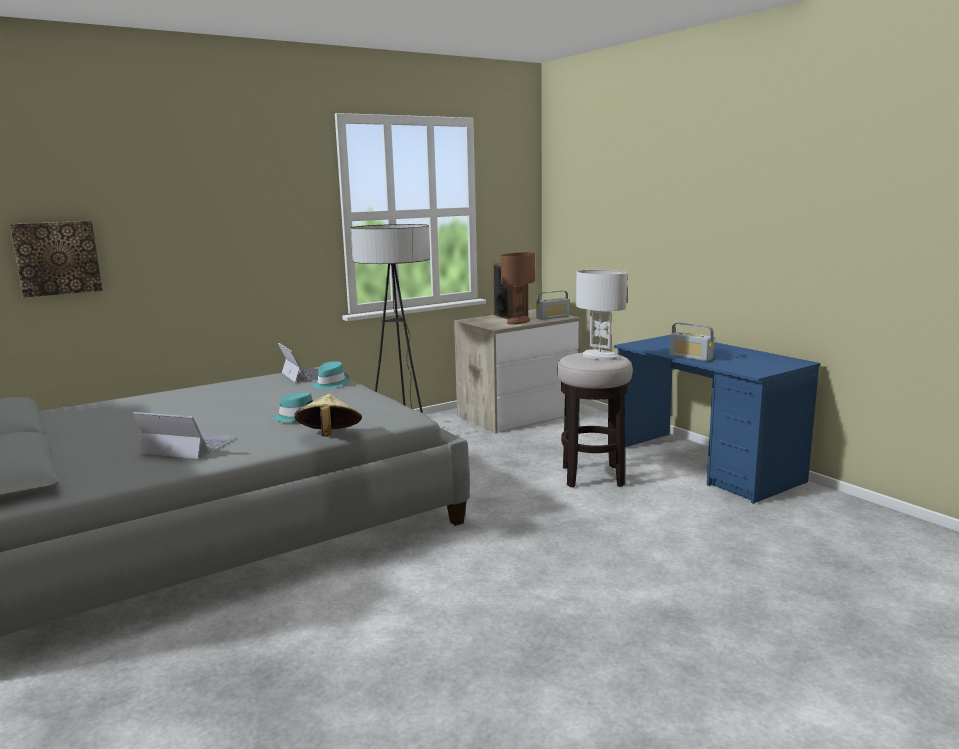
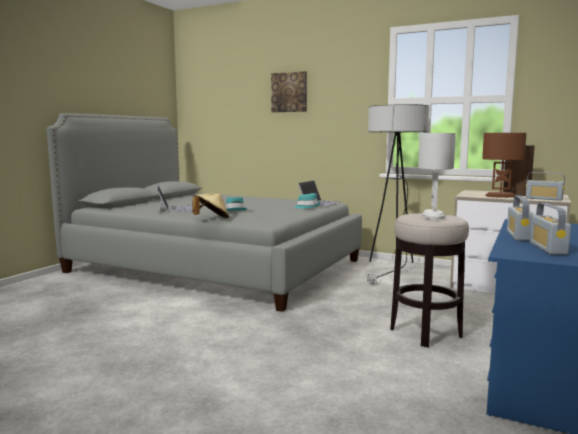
camera: 60 degrees right, 5 degrees down
(57, 258) = (233, 120): picture -> picture (289, 92)
(741, 362) = (547, 248): none -> radio

